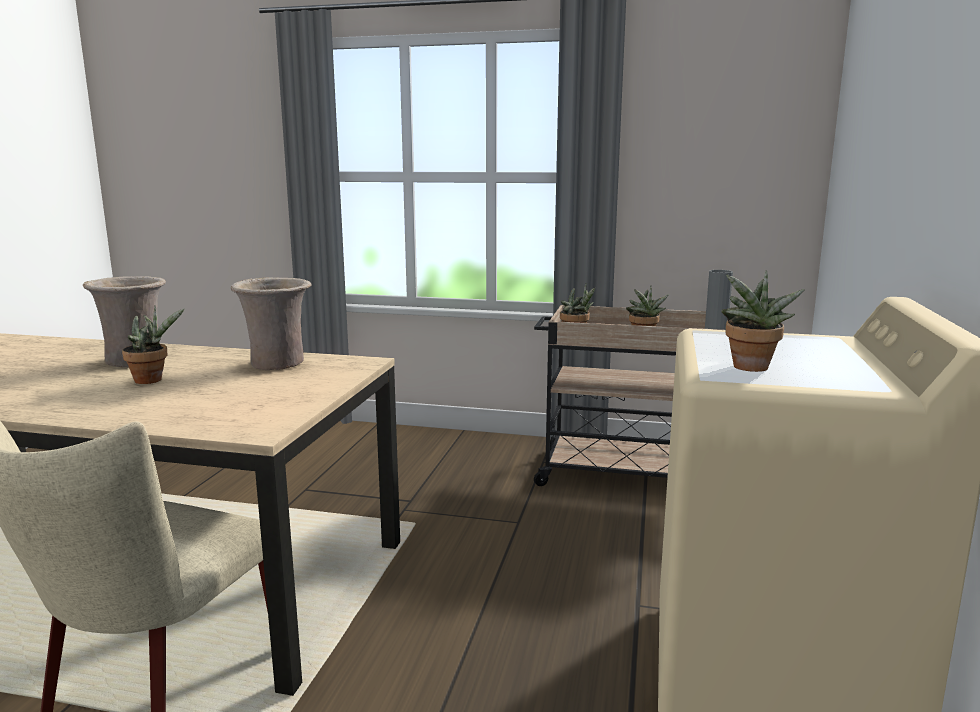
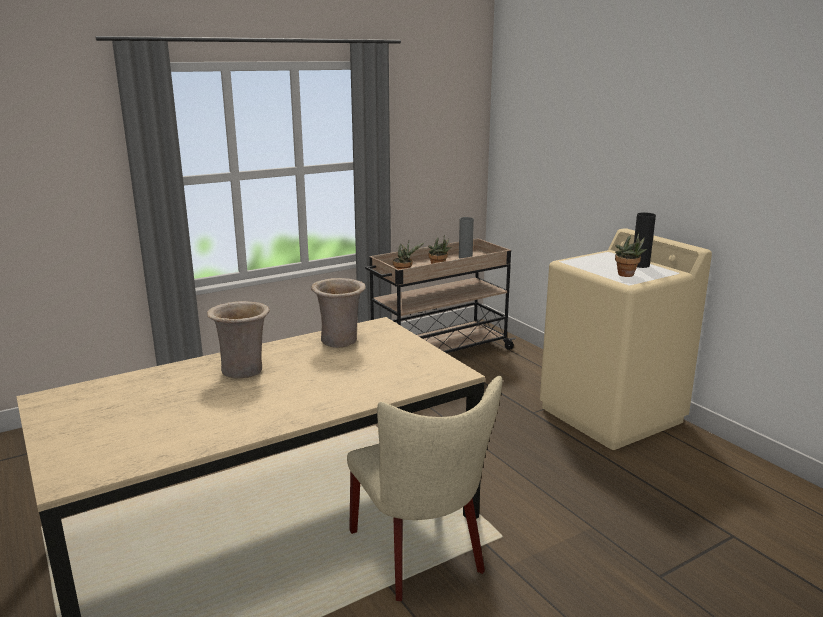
camera: 45 degrees left, 5 degrees up
(153, 380) = (305, 375): potted plant -> none
(836, 363) = (640, 265): none -> black vase

